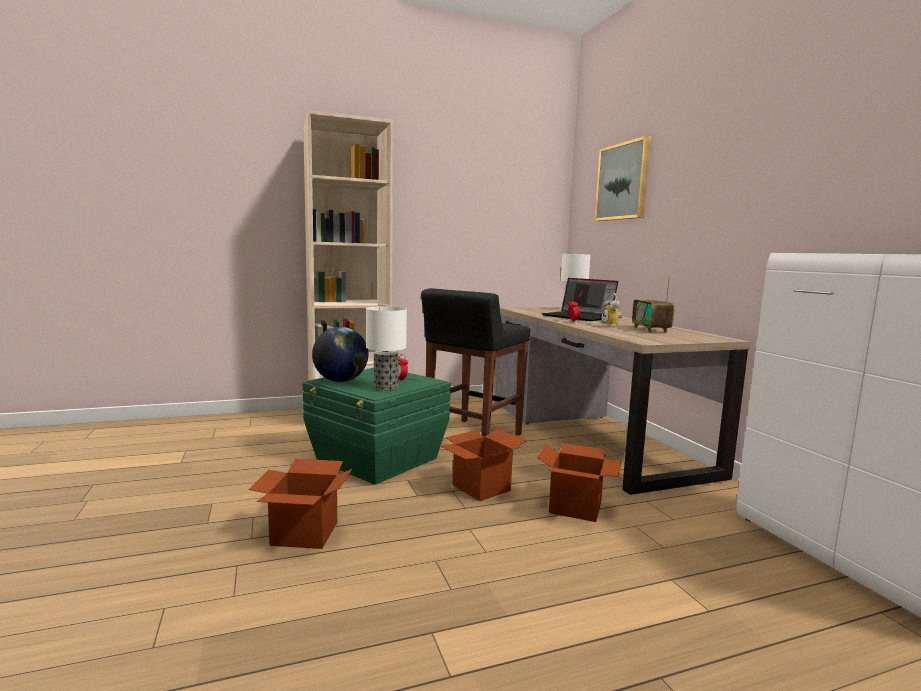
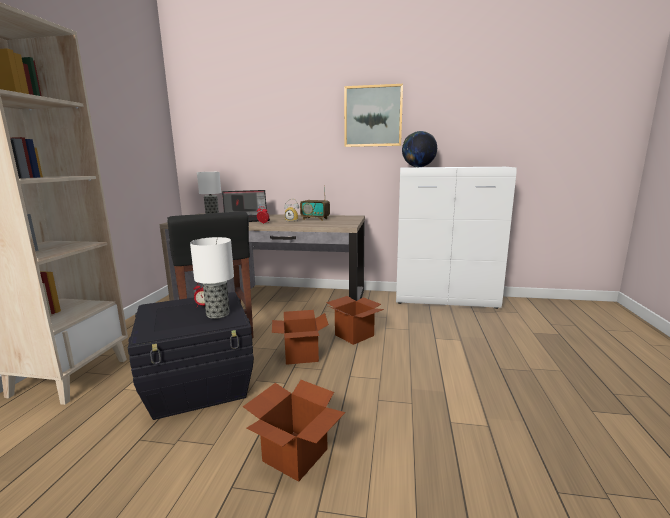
camera: 60 degrees left, 5 degrees up
(341, 381) = (165, 328): globe -> globe (418, 167)
(377, 459) = (200, 385): green storage box -> black storage box
(623, 181) = (238, 116): picture -> picture (373, 116)

